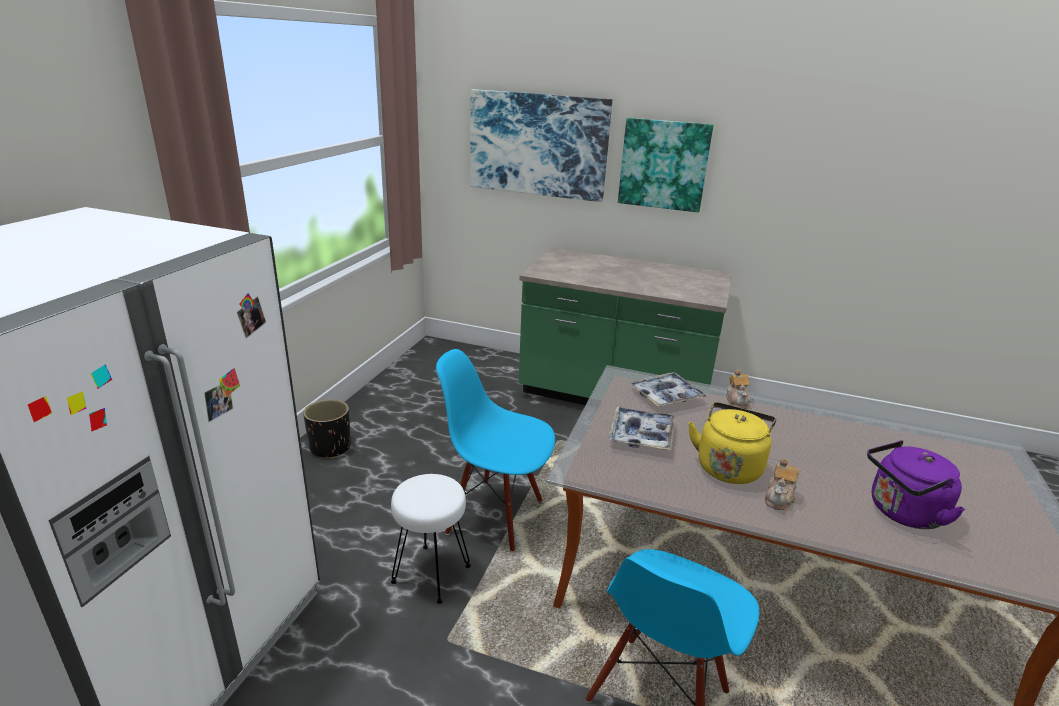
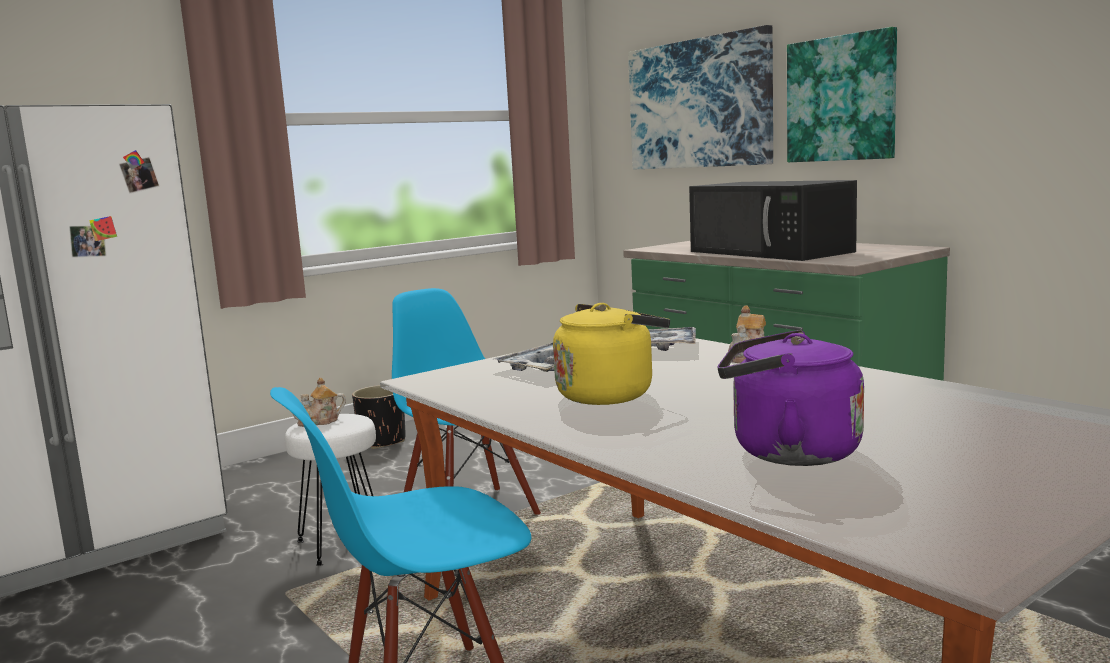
camera: 35 degrees right, 15 degrees down
(638, 281) = (772, 252): none -> black microwave
(779, 498) = (620, 420): teapot -> teapot (319, 422)

